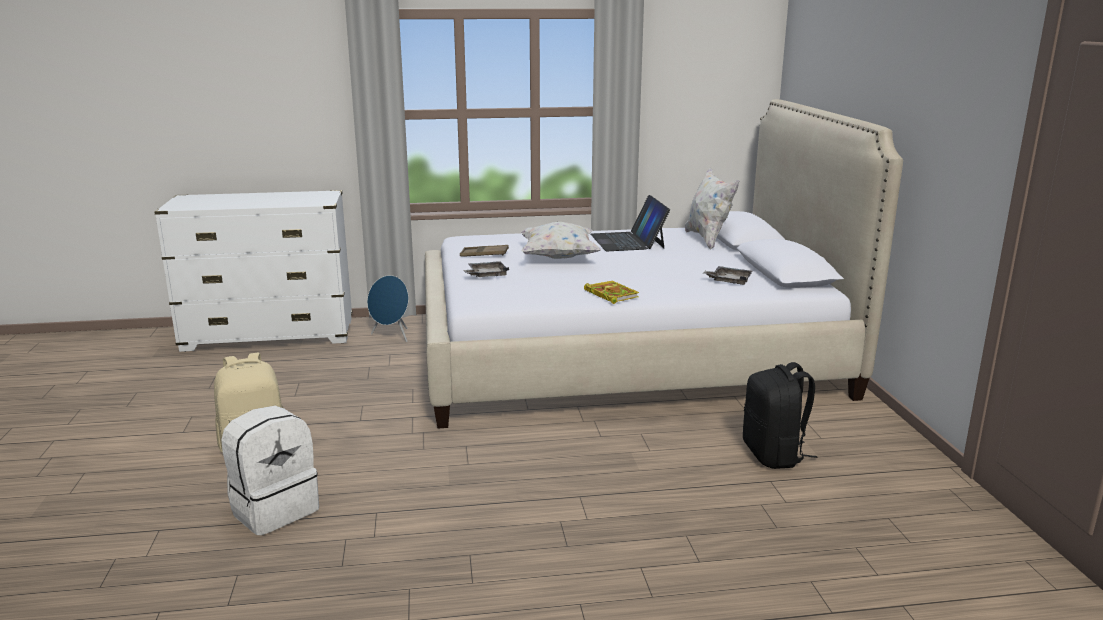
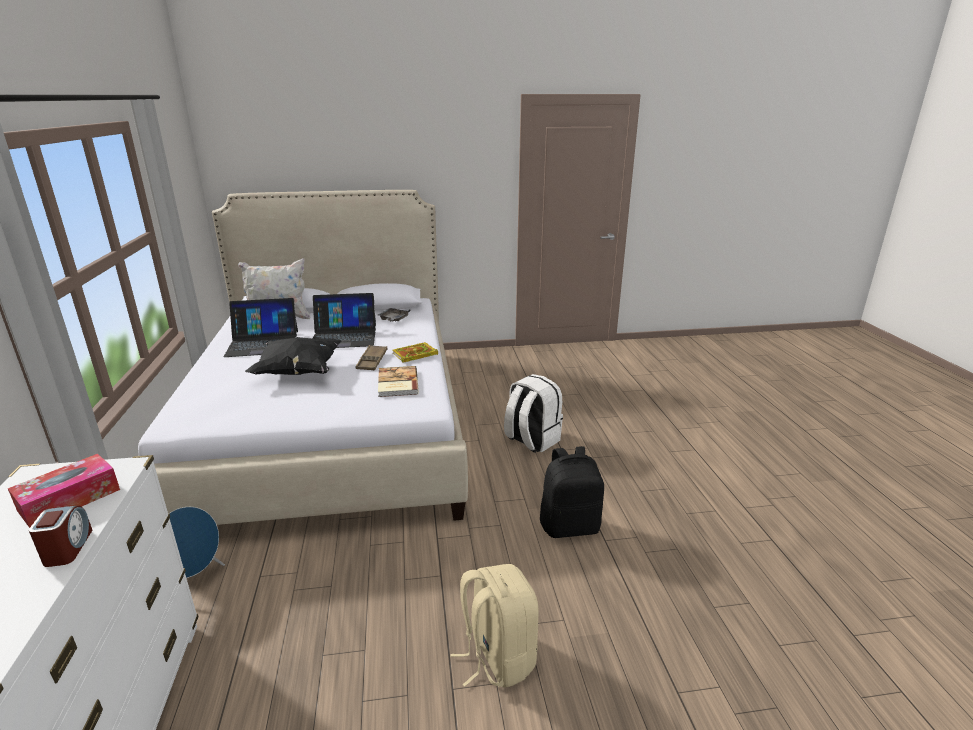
camera: 90 degrees left, 5 degrees up
(250, 205) = (68, 548): none -> alarm clock
(274, 509) = (618, 606): white backpack -> white backpack (531, 440)
(296, 200) = (69, 500): none -> tissue box
(484, 254) = (262, 407): brown tray -> brown tray (372, 361)
(486, 275) = (341, 404): grey tray -> none
(531, 291) = (396, 383): none -> book
(558, 257) = (298, 372): white pillow -> black pillow
(657, 265) = (344, 336): none -> laptop
(774, 455) = (503, 385): black backpack -> black backpack (570, 526)

